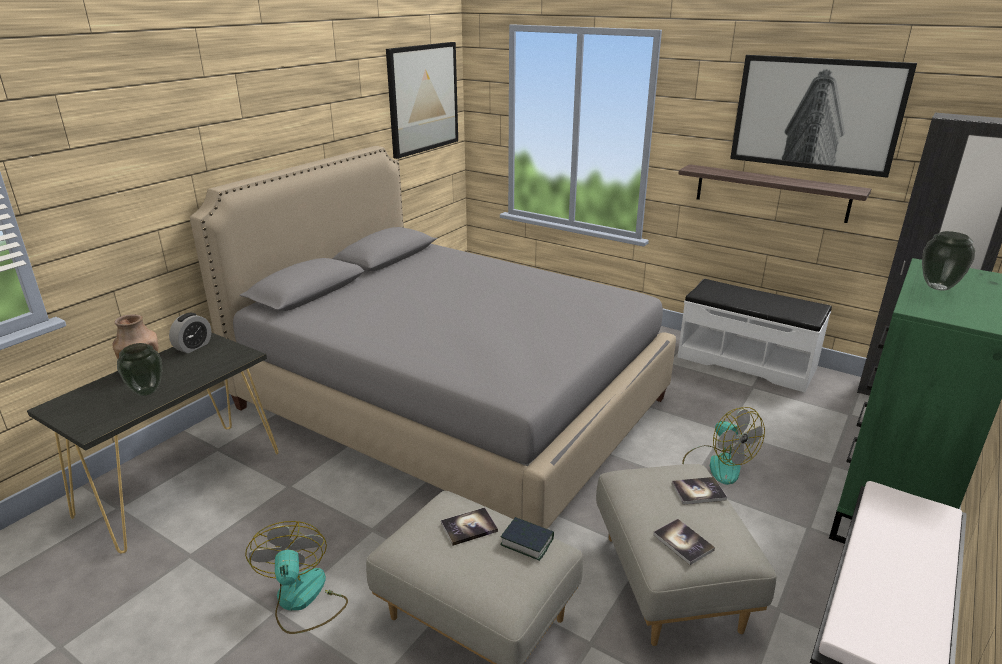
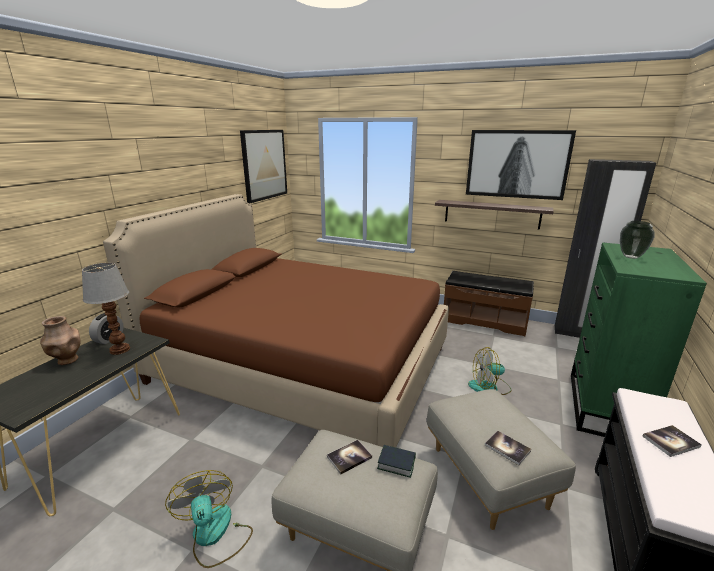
camera: 10 degrees left, 5 degrees down
(146, 391) = (71, 377): vase -> none
(206, 362) = (120, 349): none -> table lamp
(451, 403) = (302, 364): grey bed -> brown bed
(698, 492) = (502, 408): book -> book (671, 441)
(717, 464) = (489, 387): fan -> fan turned 120 degrees clockwise
(746, 362) = (484, 321): white bench -> brown bench

